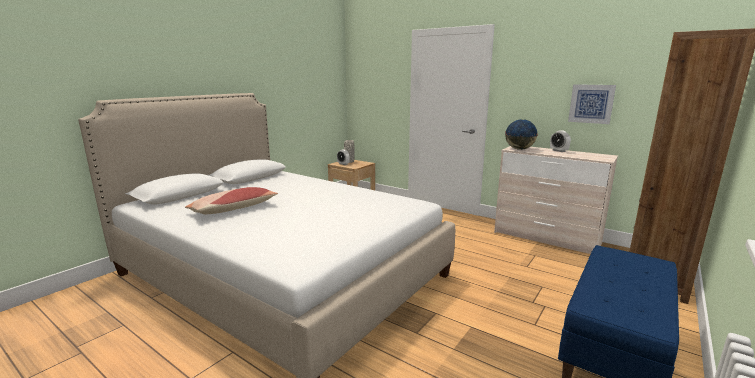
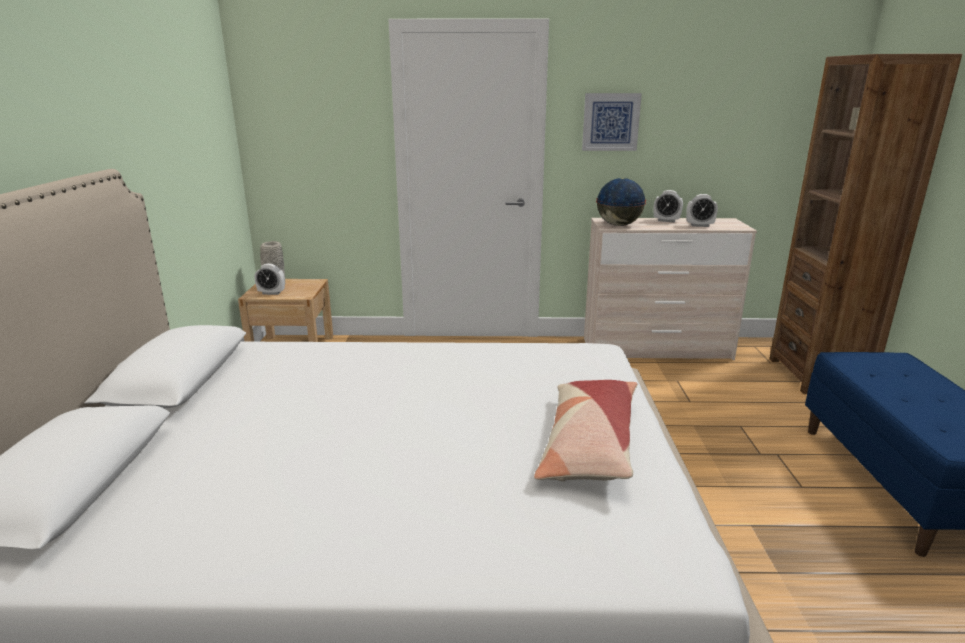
camera: 35 degrees left, 5 degrees up
(233, 209) = (298, 475): pillow -> pillow (589, 444)
(575, 155) = (699, 225): none -> alarm clock
(591, 103) = (698, 147): picture -> picture (610, 122)

